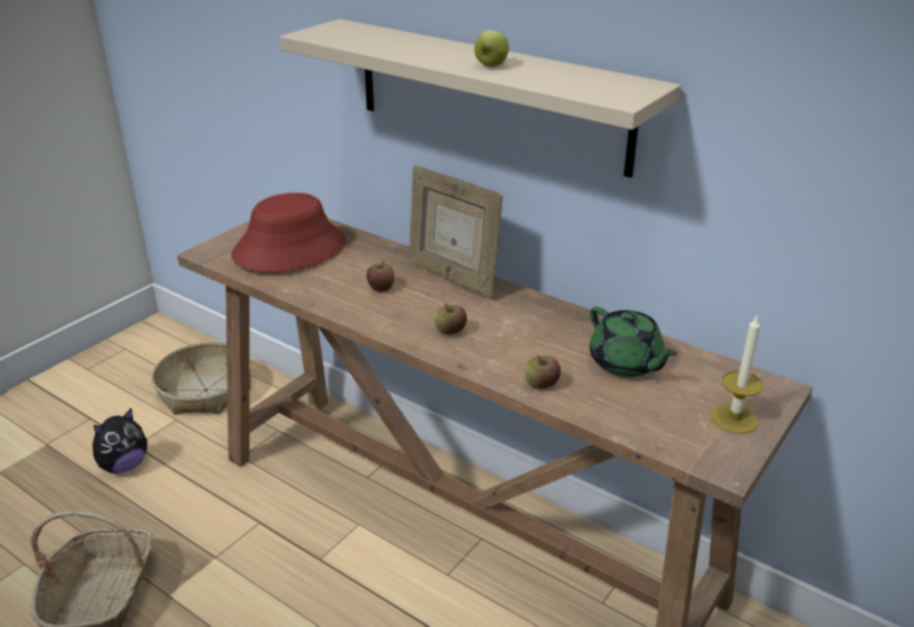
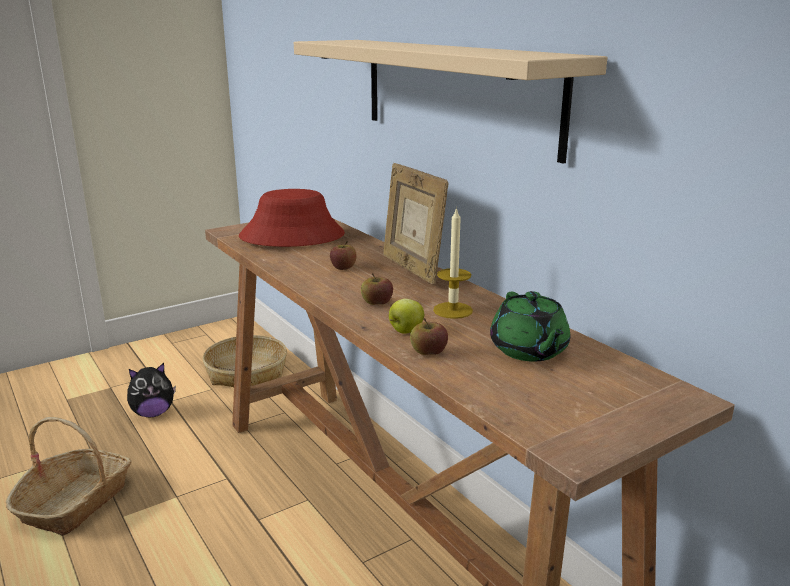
camera: 20 degrees right, 10 degrees down
(491, 66) = (437, 48): apple -> apple (405, 331)
(734, 419) = (616, 414): candle -> candle (453, 310)

